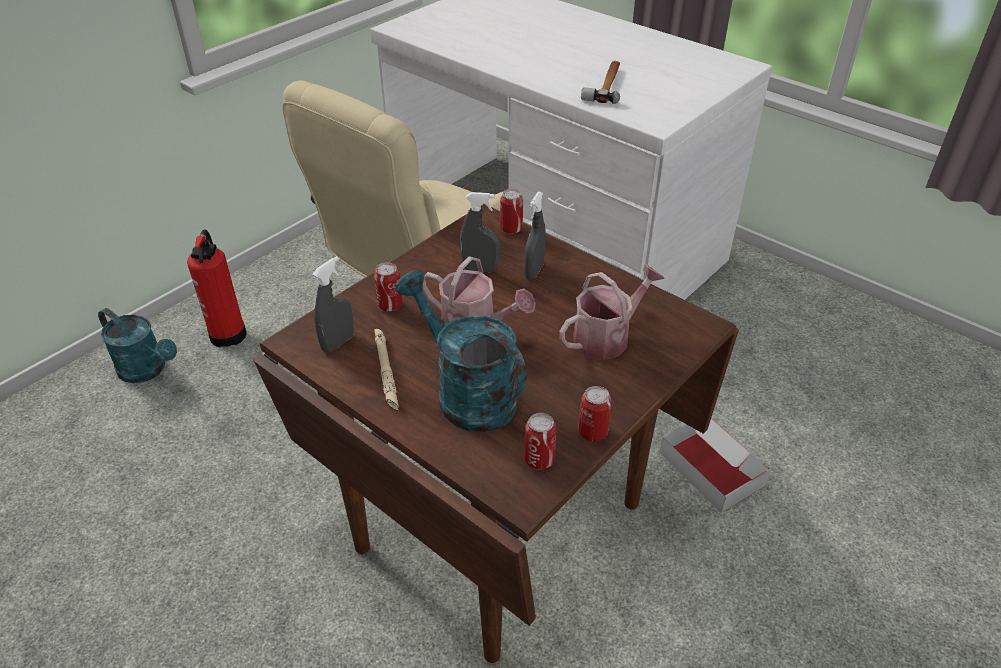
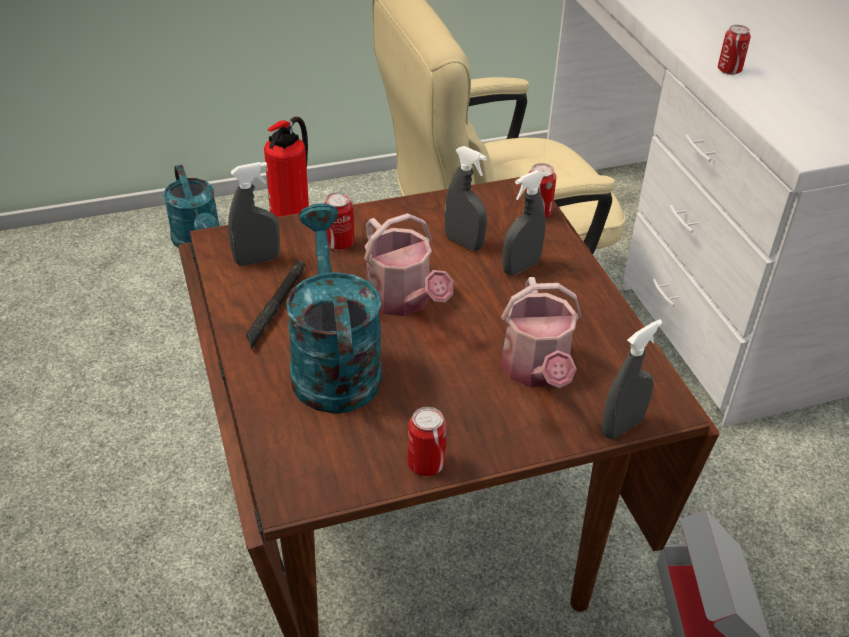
camera: 30 degrees right, 0 degrees up
(386, 372) = (276, 307): beige flashlight -> black flashlight
(539, 459) = (343, 464): can -> can (729, 70)
(606, 85) = (786, 86): hammer -> none
(607, 337) = (537, 371): watering can -> watering can turned 90 degrees clockwise
(689, 349) = (622, 426): none -> grey spray bottle

